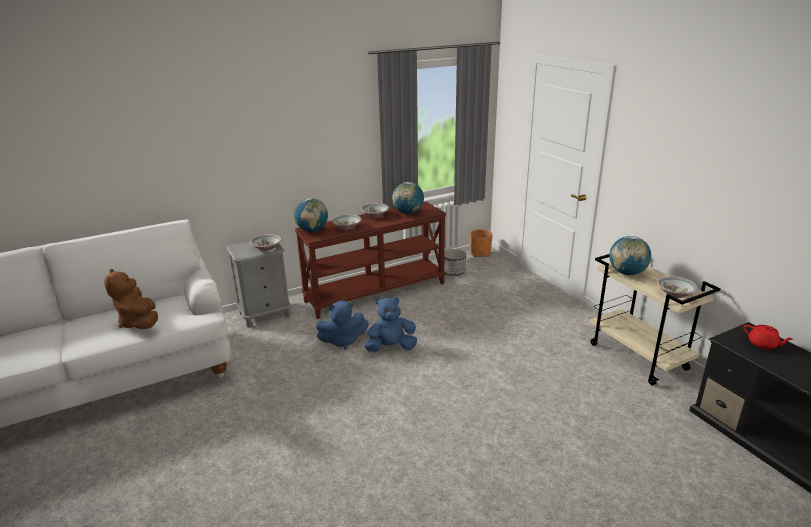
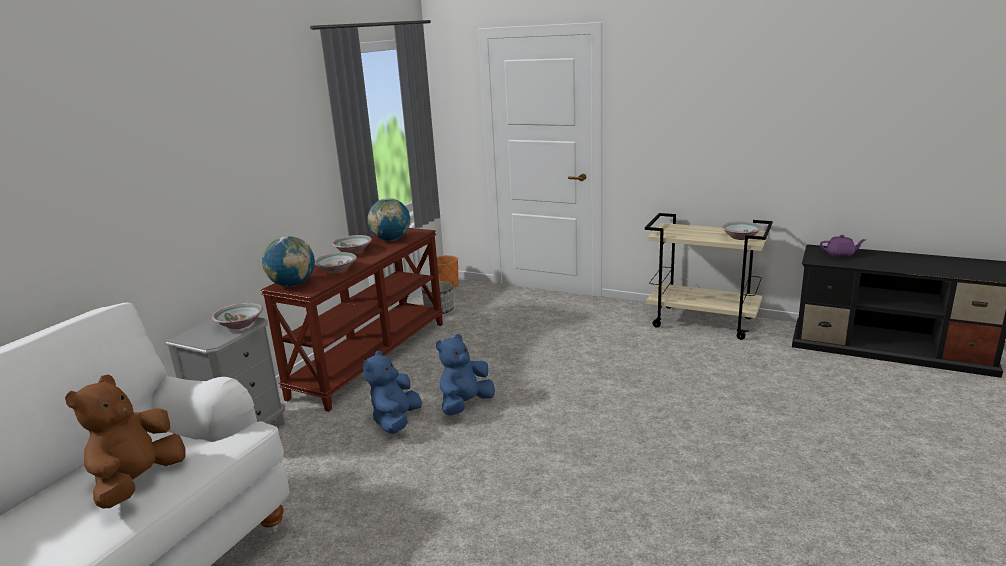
camera: 35 degrees left, 5 degrees down
(140, 323) = (138, 483): brown plush toy -> brown plush toy turned 75 degrees clockwise
(343, 341) = (396, 421): blue plush toy -> blue plush toy turned 150 degrees clockwise
(627, 273) = (680, 234): globe -> none
(763, 344) = (840, 255): red teapot -> purple teapot

